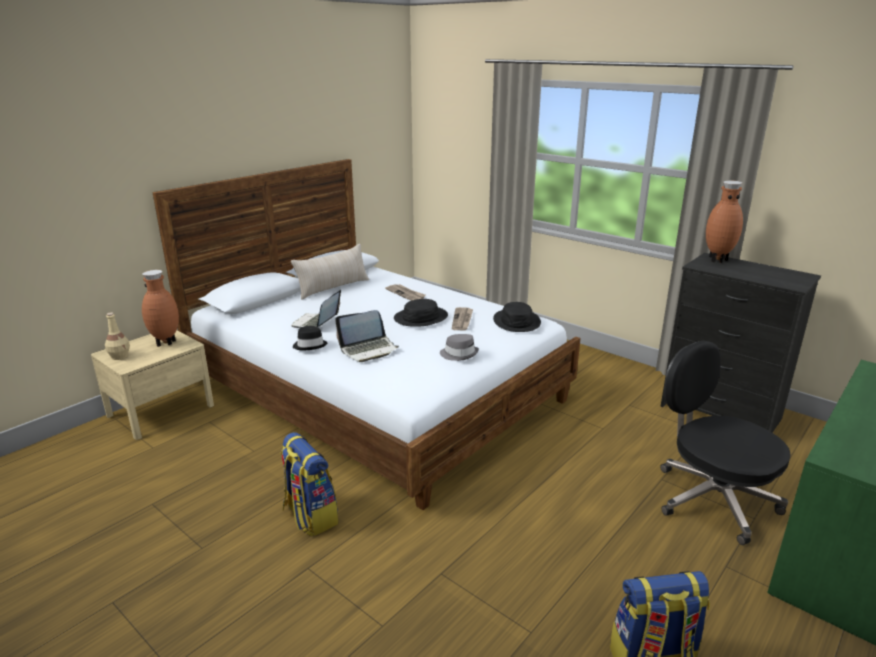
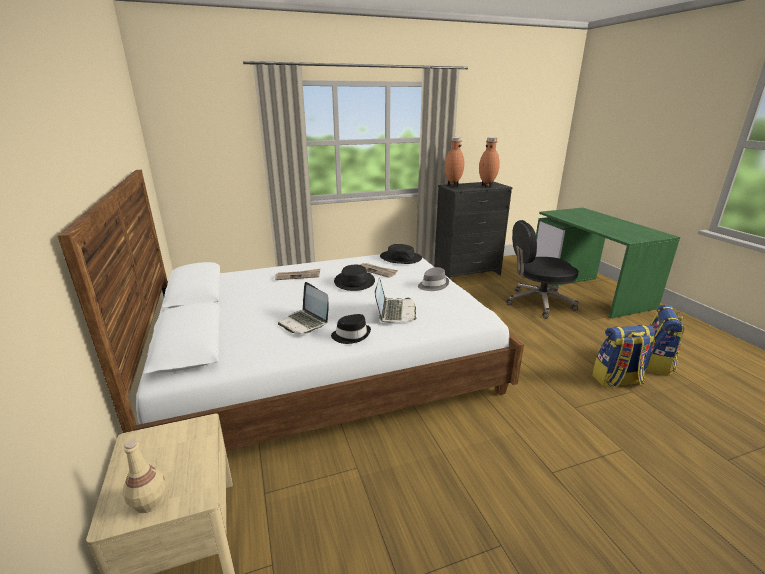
camera: 60 degrees left, 0 degrees up
(166, 343) = (170, 445): brown vase -> brown vase (487, 186)
(309, 516) = (484, 454): backpack -> backpack (617, 380)
(333, 288) = (231, 299): beige pillow -> none

